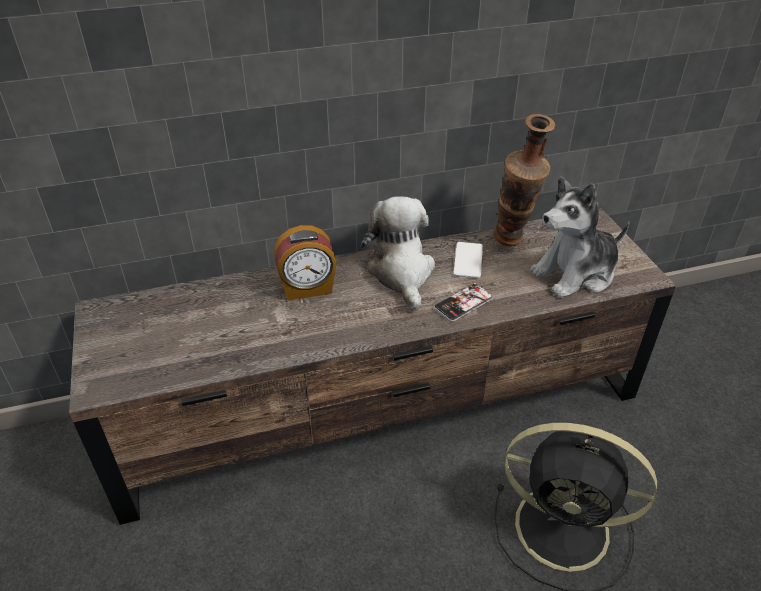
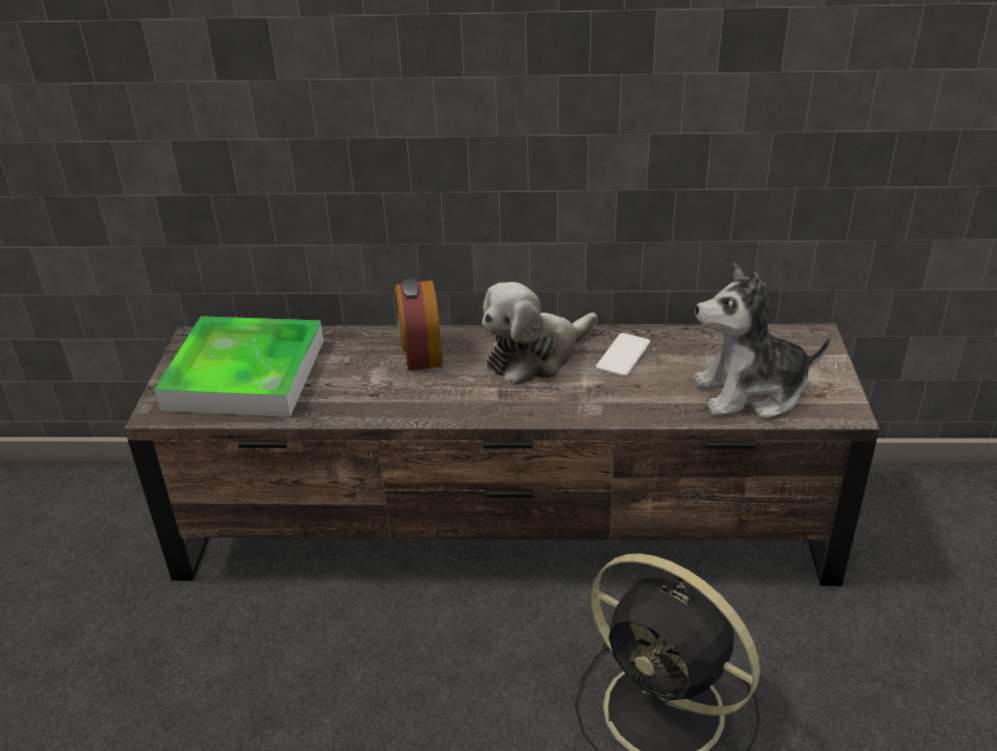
camera: 20 degrees right, 5 degrees down
(162, 336) = (245, 374): none -> tray
(308, 288) = (420, 354): alarm clock -> alarm clock turned 75 degrees clockwise
(401, 273) = (535, 356): plush toy -> plush toy turned 135 degrees counterclockwise
(463, 303) = (589, 400): phone -> none
(512, 244) = (690, 346): vase -> none

